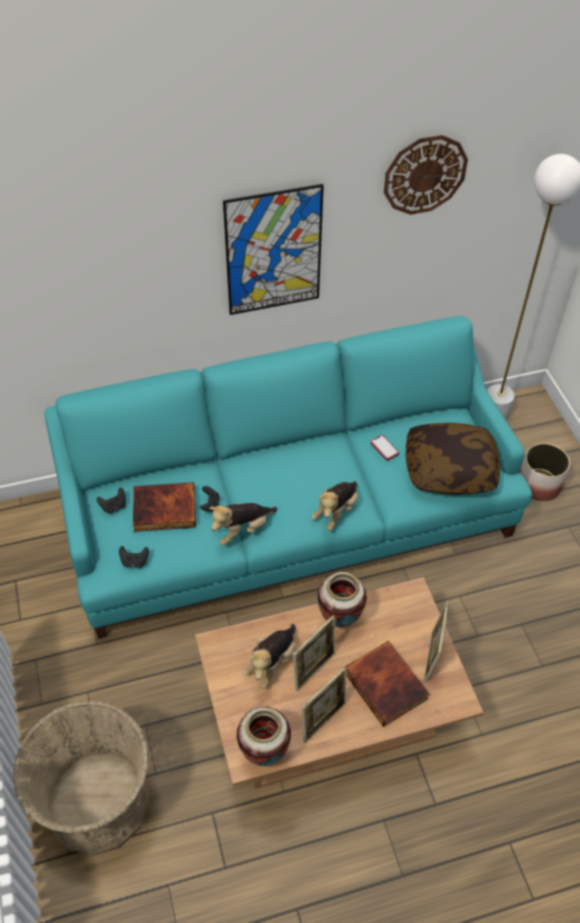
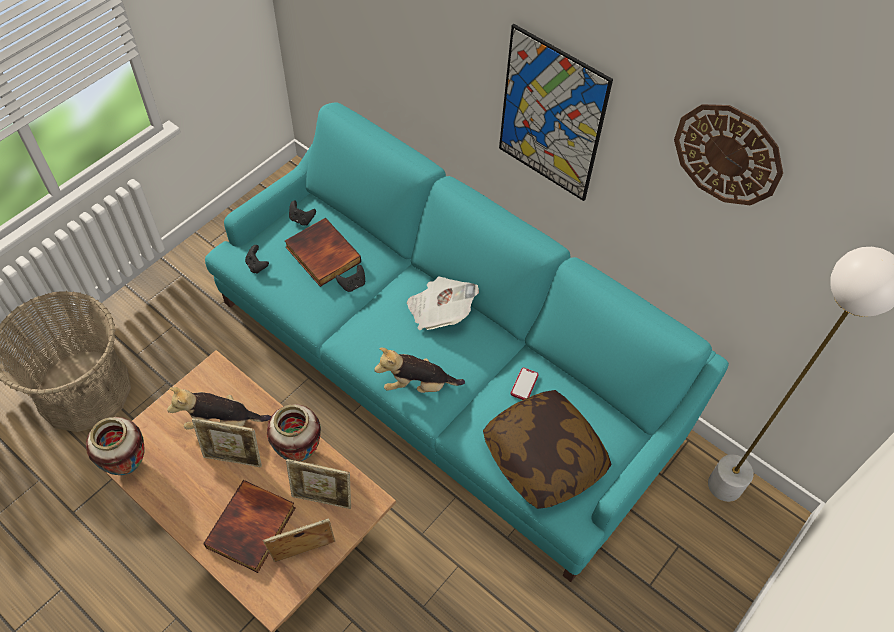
camera: 55 degrees right, 5 degrees up
(242, 530) = (342, 322): plush toy -> none
(283, 462) = (440, 310): none -> newspaper
(323, 720) = (186, 494): picture frame -> picture frame (322, 499)
(539, 485) = (661, 578): planter -> none

